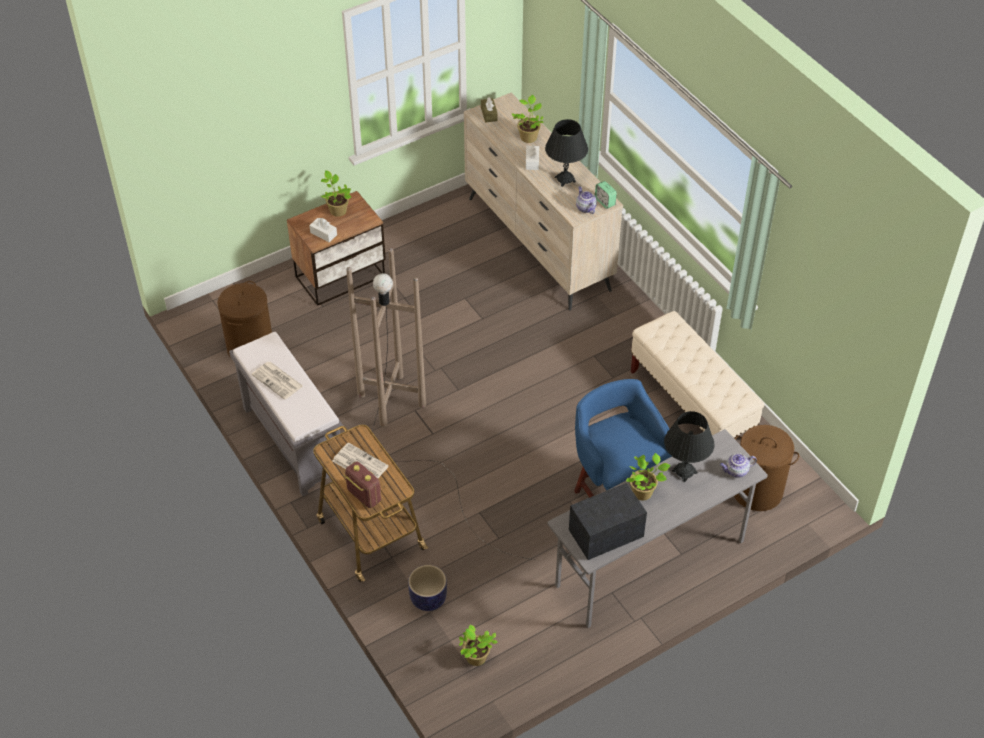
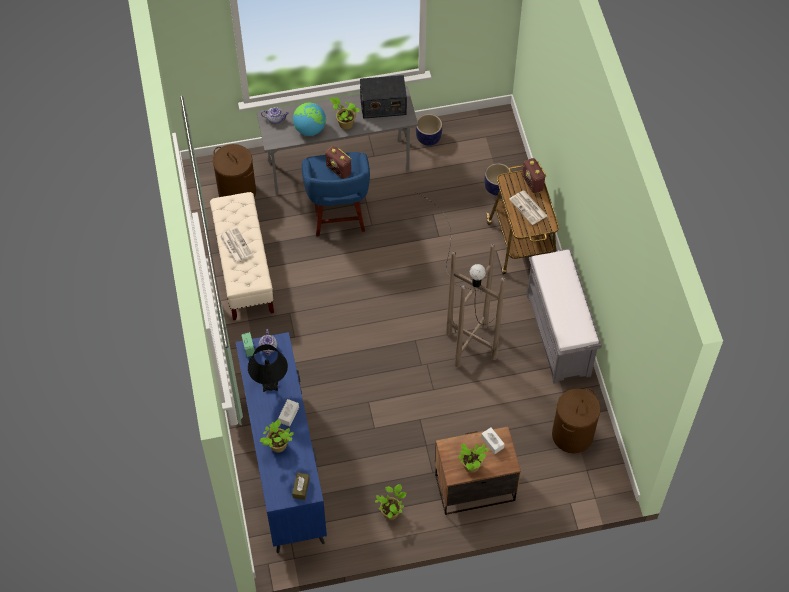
camera: 160 degrees left, 10 degrees up
(278, 381) = (569, 300): newspaper -> newspaper (235, 245)
(476, 659) = (479, 142): potted plant -> potted plant (391, 512)
(538, 244) = (285, 466): beige dresser -> blue dresser
(549, 642) = (428, 138): none -> planter
(621, 447) = (339, 170): none -> radio
(684, 472) = (310, 129): black table lamp -> globe

